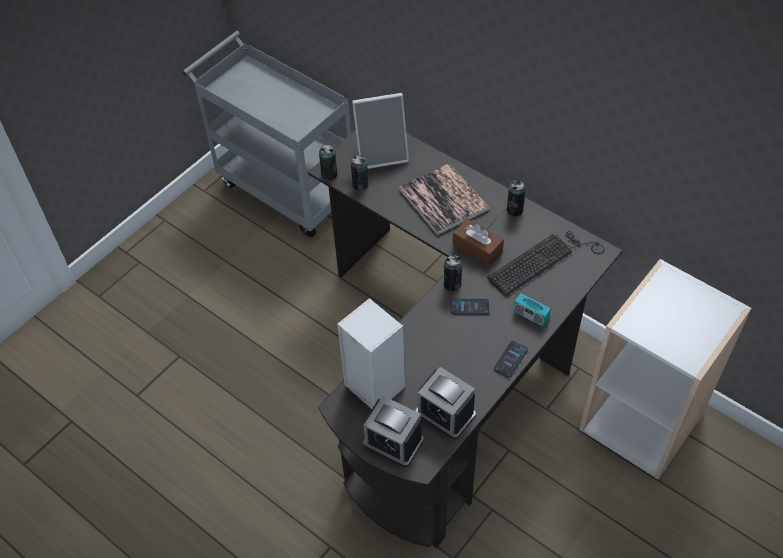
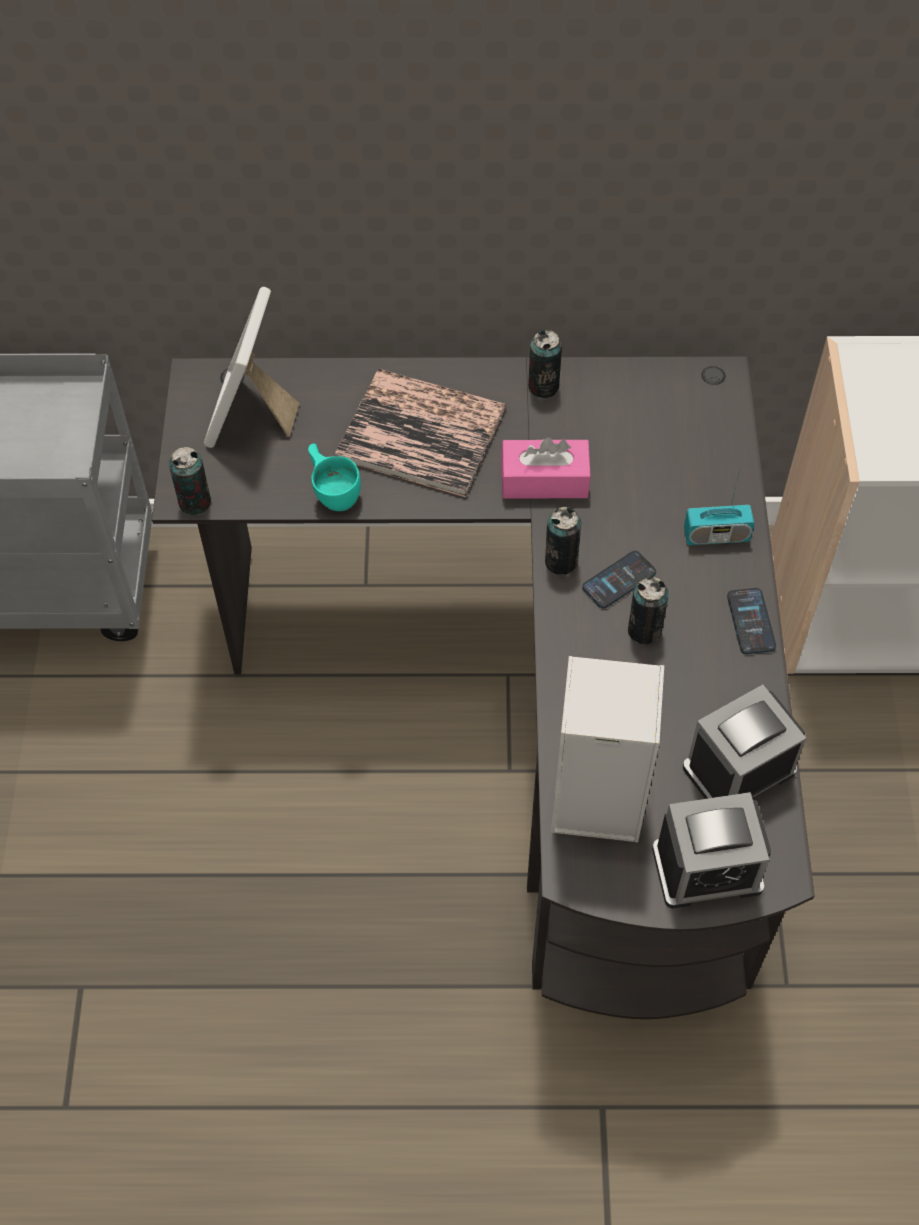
camera: 40 degrees left, 5 degrees up
(360, 185) = (264, 489): can -> can (644, 630)
(382, 154) = (251, 415): picture frame -> picture frame turned 150 degrees clockwise
(386, 201) = (334, 490): none -> turquoise cup
(445, 414) = (739, 769): alarm clock -> alarm clock turned 150 degrees clockwise
(477, 248) = (544, 480): brown tissue box -> pink tissue box
(539, 260) = (652, 443): keyboard -> none

